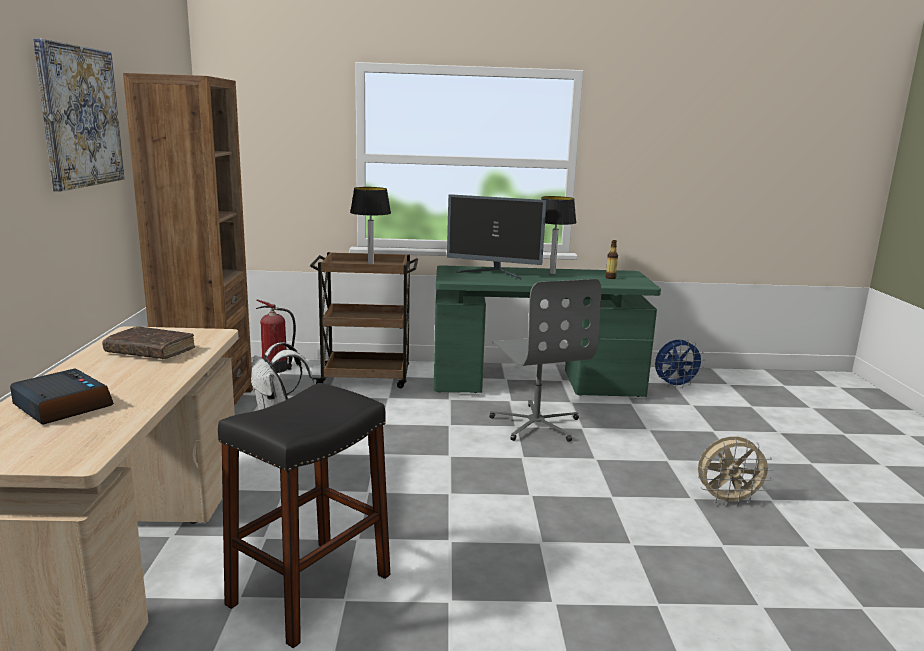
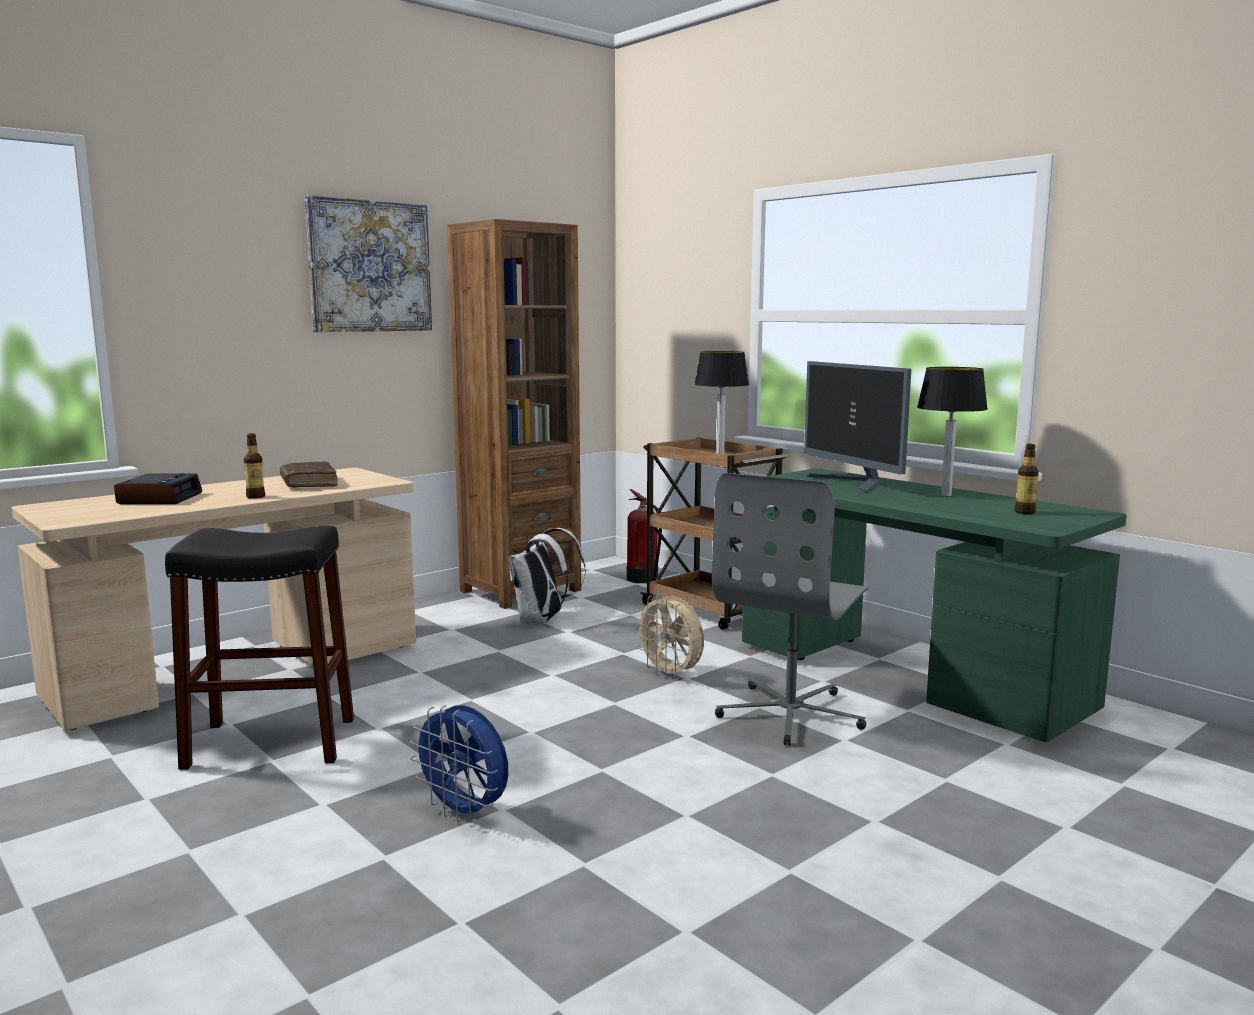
camera: 50 degrees right, 5 degrees down
(161, 376) = (256, 497): none -> bottle
(675, 386) = (1162, 753): blue fan -> blue fan (465, 813)
(727, 501) = (835, 901): beige fan -> beige fan (671, 674)

